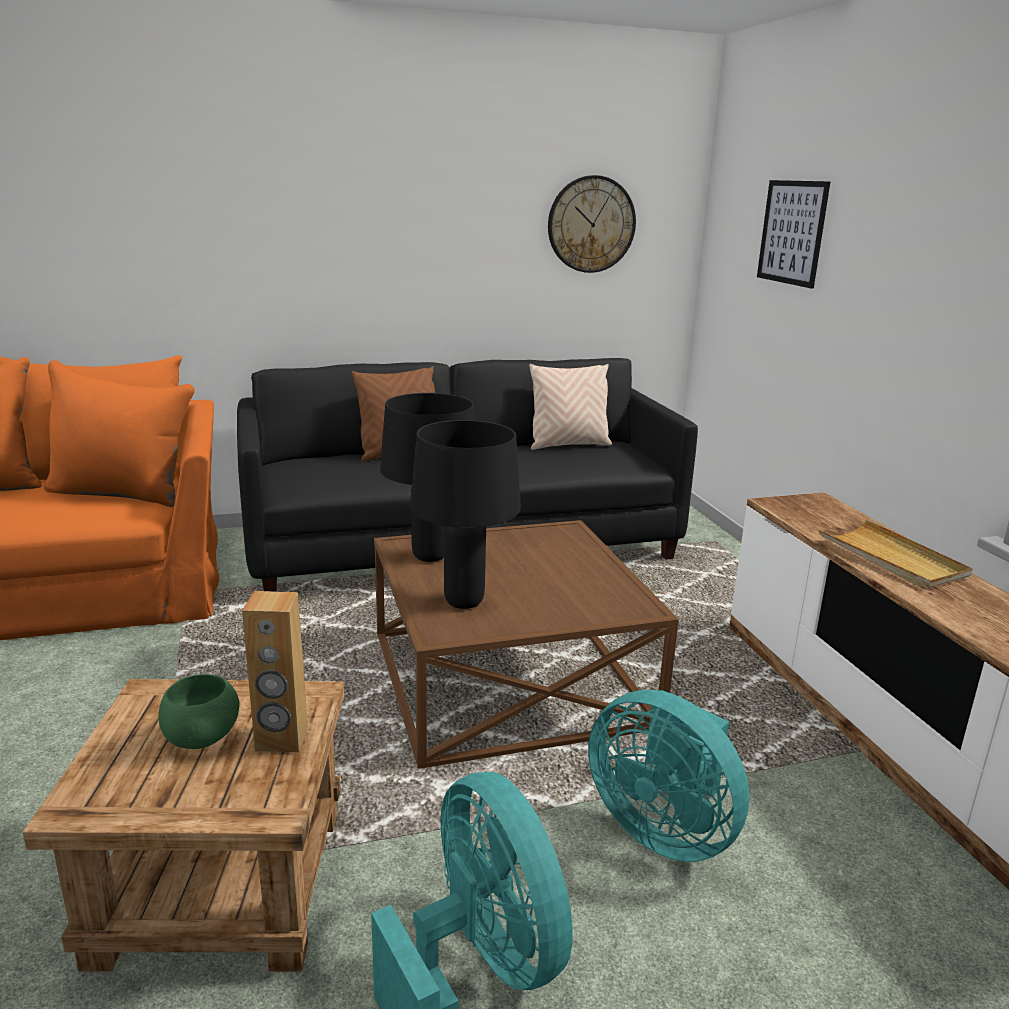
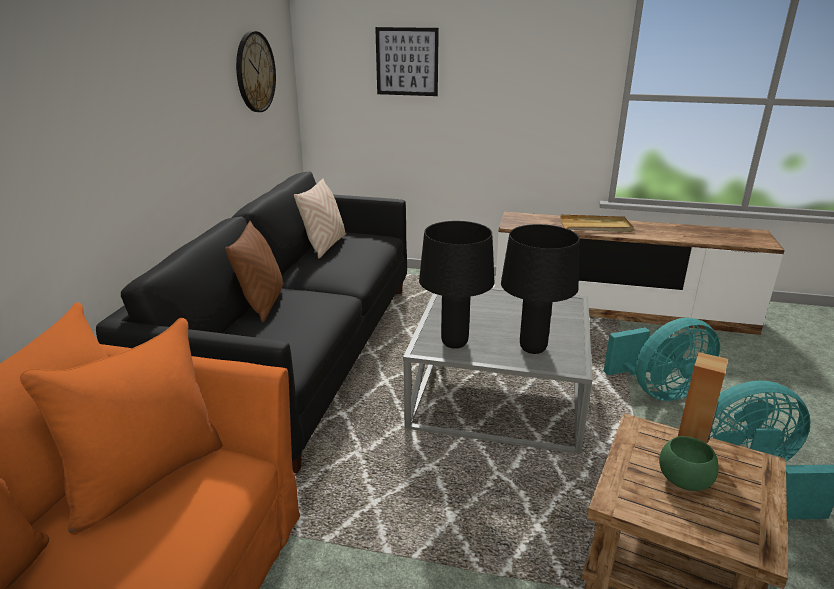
camera: 60 degrees left, 5 degrees up
(508, 678) = (498, 392): brown coffee table -> grey coffee table

